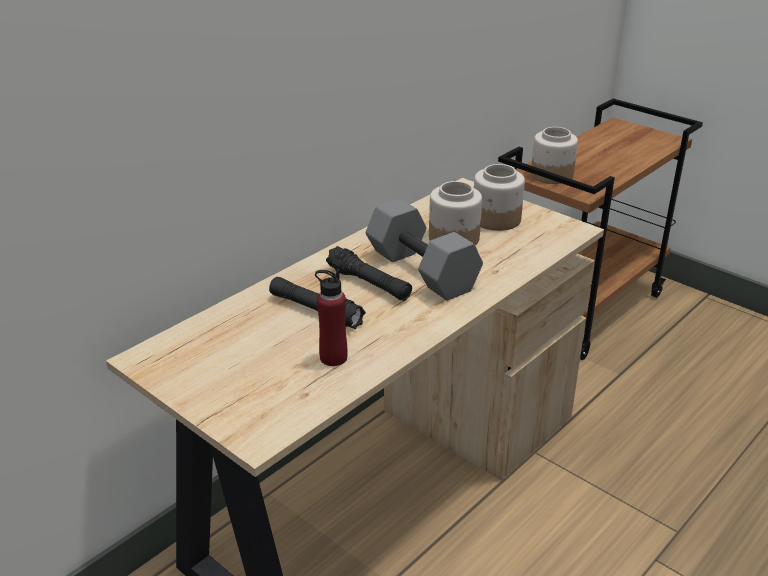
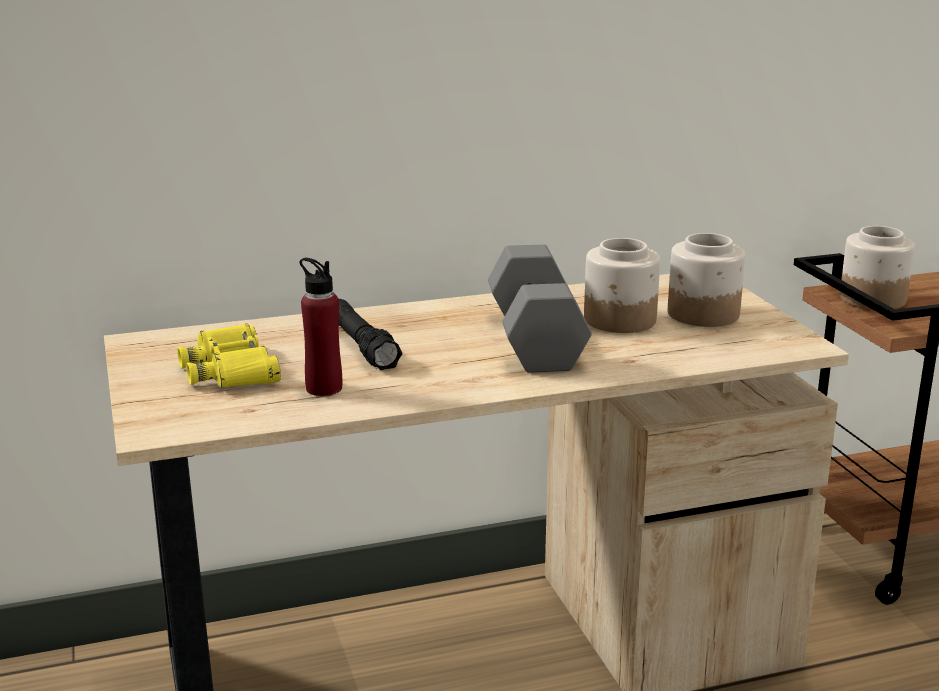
camera: 30 degrees right, 10 degrees down
(248, 363) = (231, 370): none -> yellow binoculars
(369, 283) = (456, 337): black flashlight -> none

